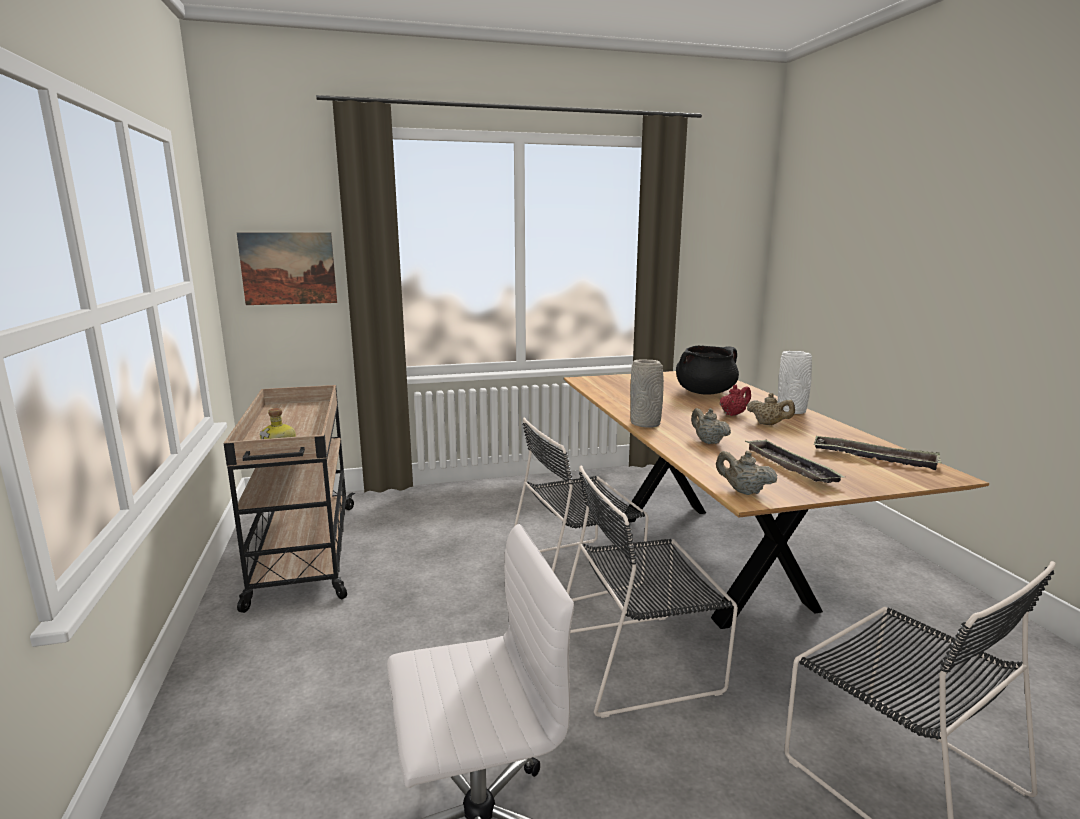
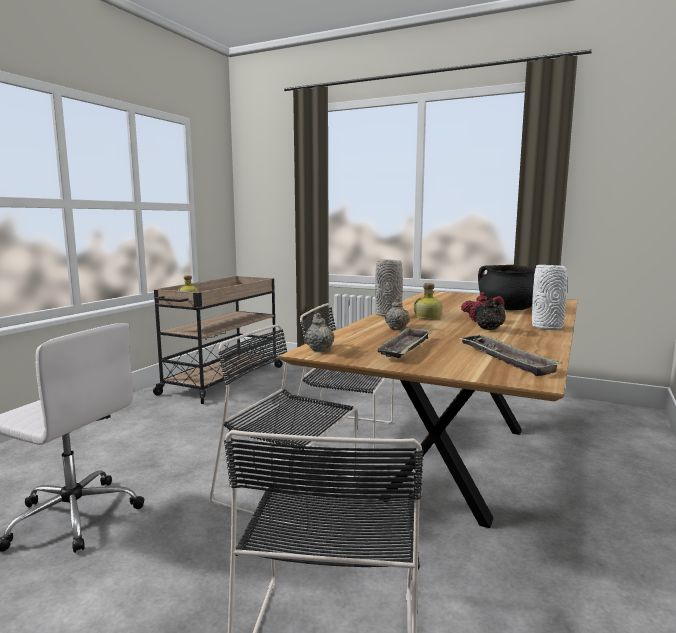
camera: 40 degrees right, 5 degrees down
(288, 268) = (269, 202): picture -> none
(684, 419) = (428, 317): none -> bottle
(769, 424) = (489, 330): beige teapot -> black teapot

